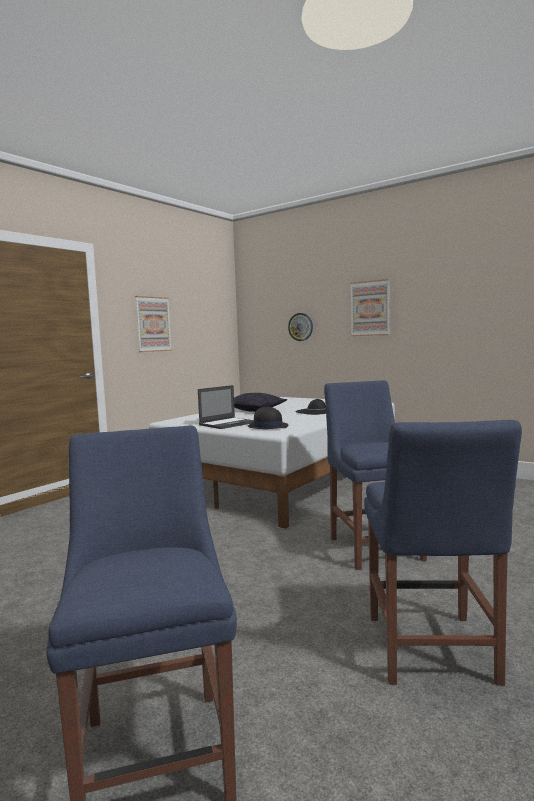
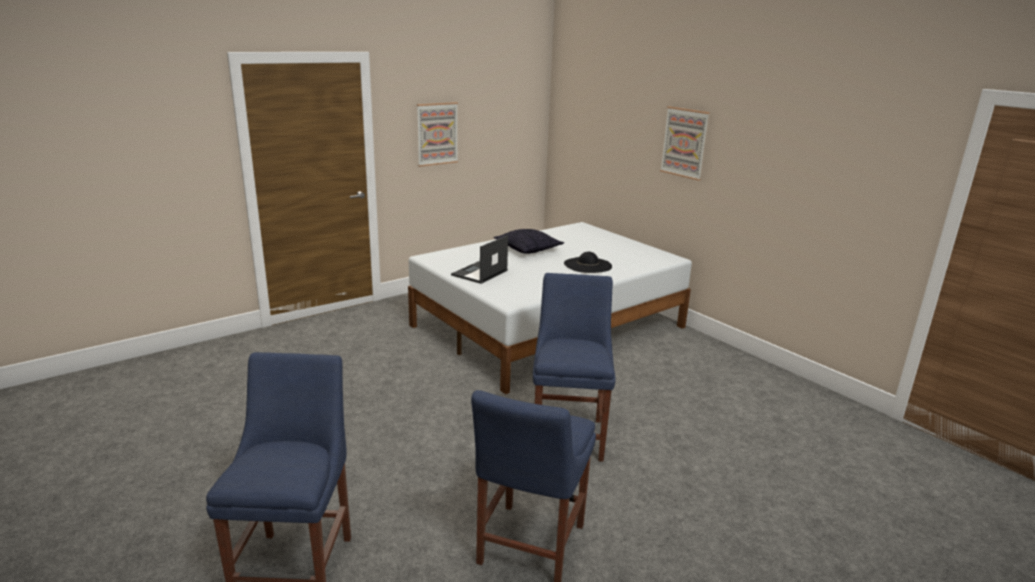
camera: 15 degrees right, 15 degrees up
(228, 423) = (479, 273): laptop -> laptop turned 150 degrees clockwise
(267, 426) = (512, 287): black hat -> none
(300, 327) = (611, 145): wall clock -> none

